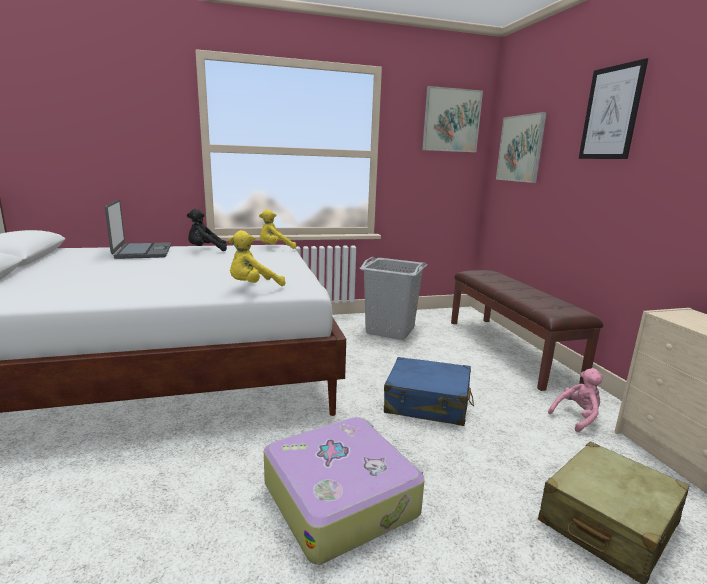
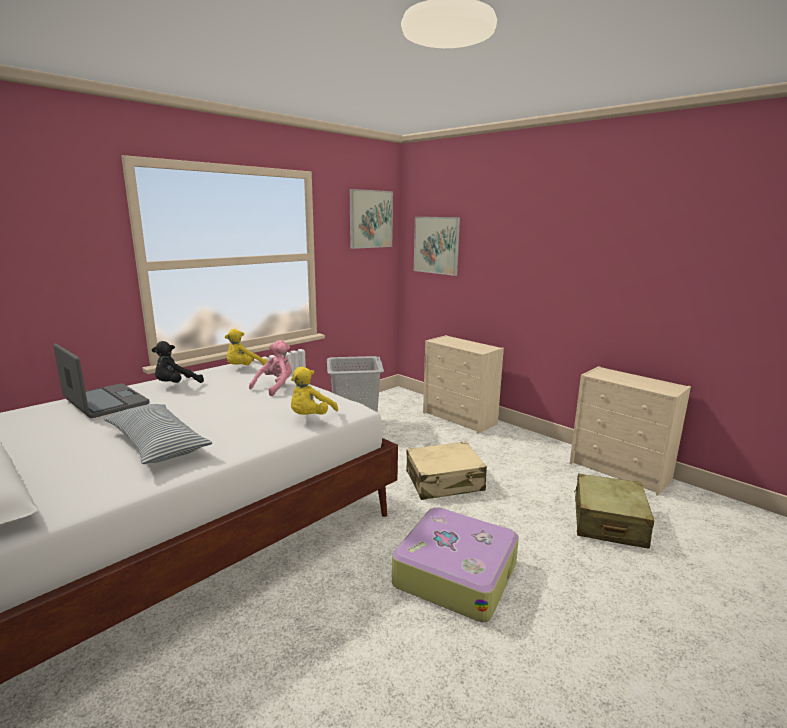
camera: 30 degrees left, 0 degrees up
(116, 280) = (157, 444): none -> pillow
(427, 403) = (444, 481): blue suitcase -> beige suitcase
(510, 349) = (460, 418): brown bench -> beige dresser
(577, 417) = (542, 460): pink plush toy -> pink plush toy (275, 387)
(611, 113) = (520, 225): picture -> none

